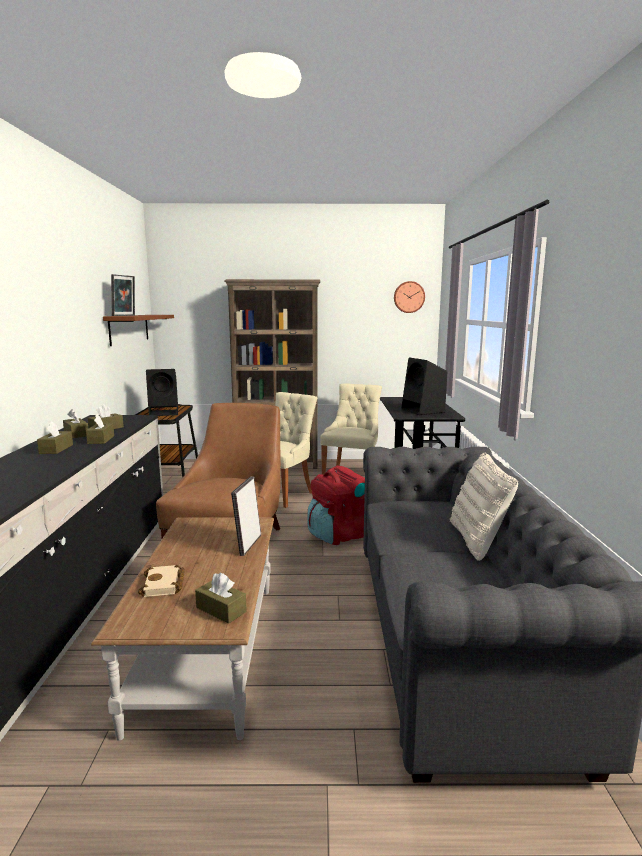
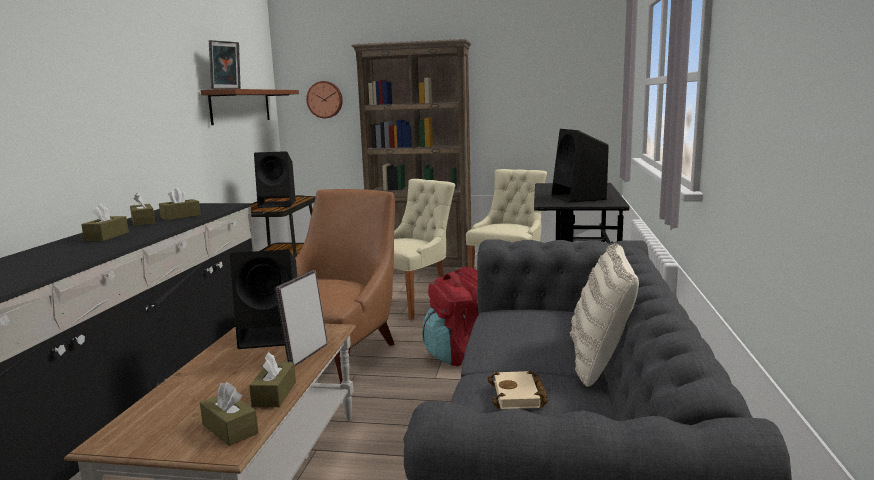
camera: 10 degrees right, 0 degrees up
(101, 440) = (163, 227): brown tissue box -> brown tissue box (274, 394)
(164, 585) = (182, 396): beige book -> beige book (519, 396)
(211, 529) = (273, 336): none -> black speaker
(409, 297) = (585, 57): wall clock -> wall clock (325, 99)

